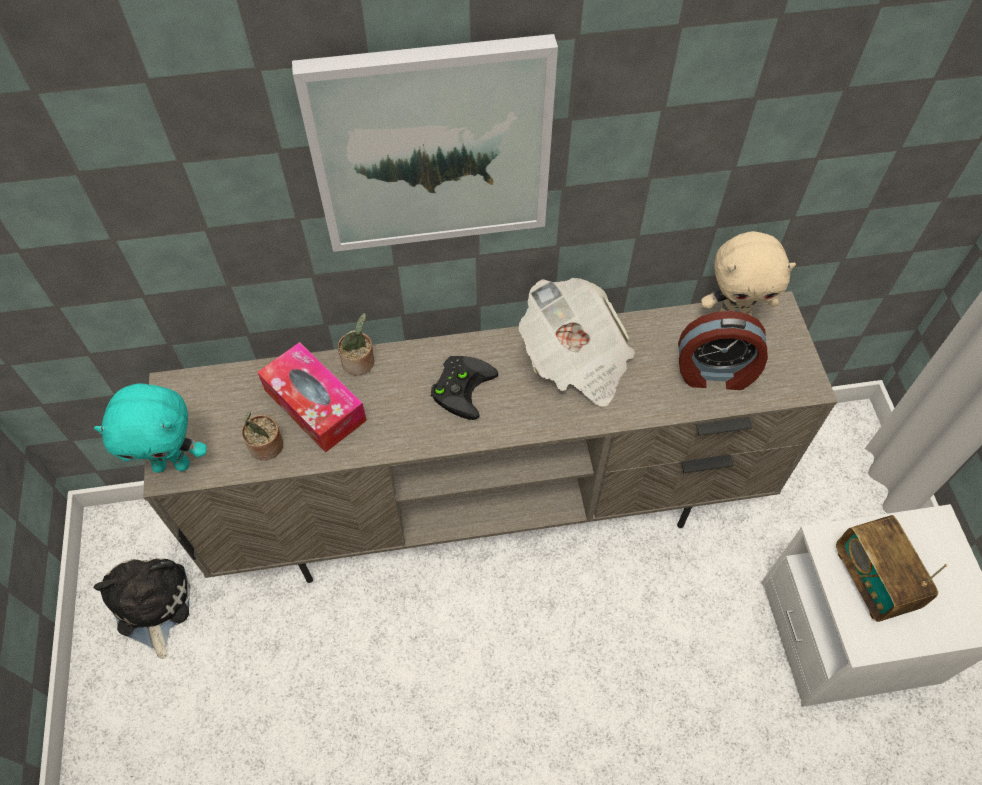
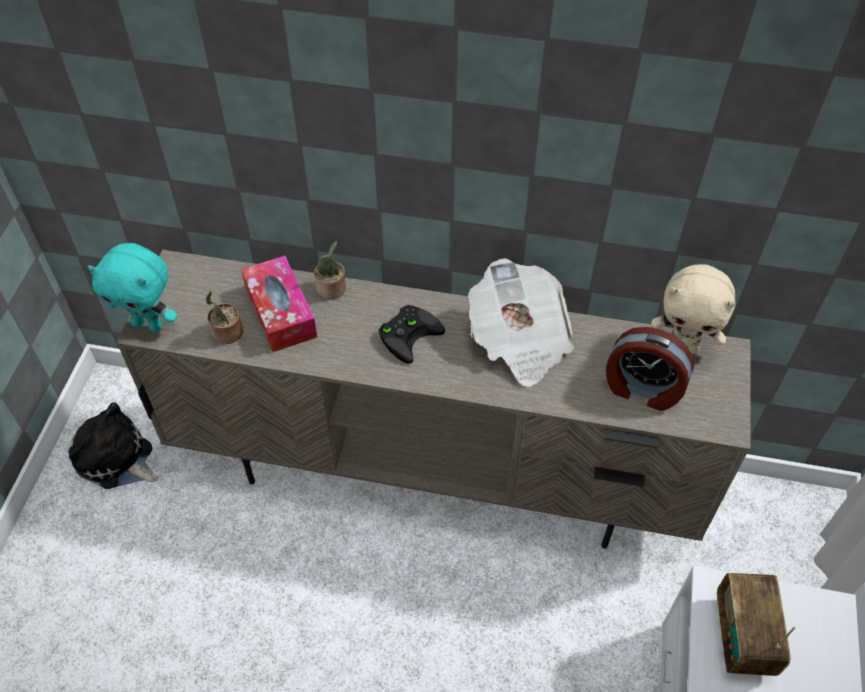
camera: 20 degrees right, 5 degrees down
(152, 606) = (116, 459): plush toy -> plush toy turned 60 degrees counterclockwise
(432, 146) = (414, 107): picture -> none

